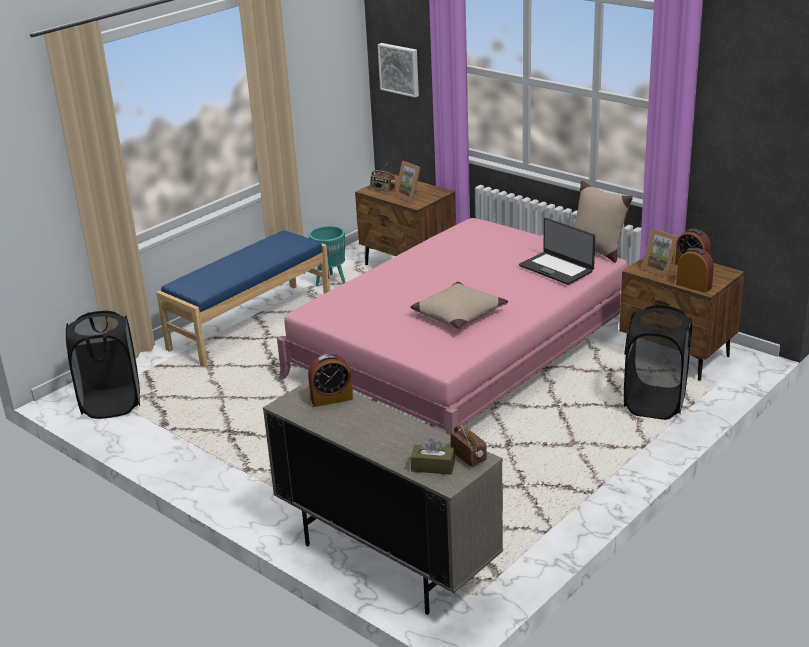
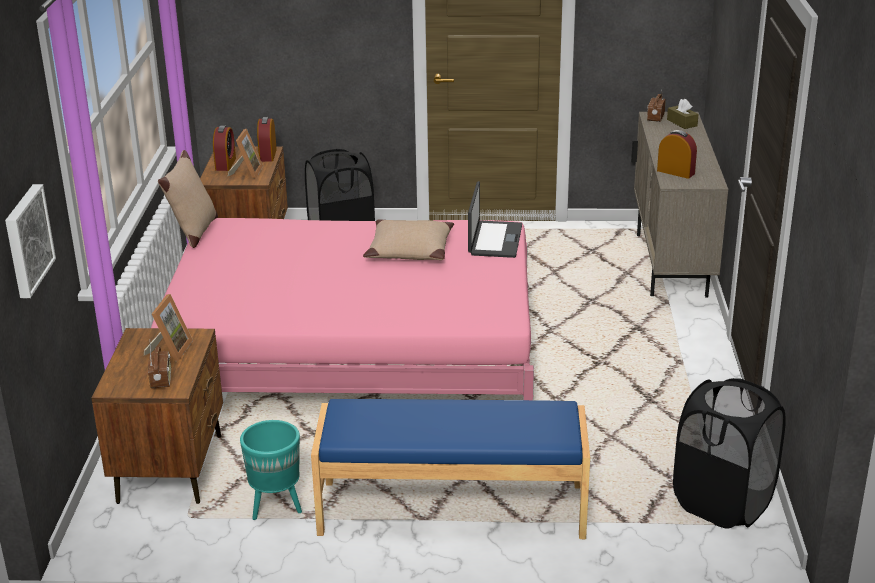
camera: 130 degrees left, 0 degrees up
(556, 268) = (264, 234): laptop -> laptop (494, 240)

